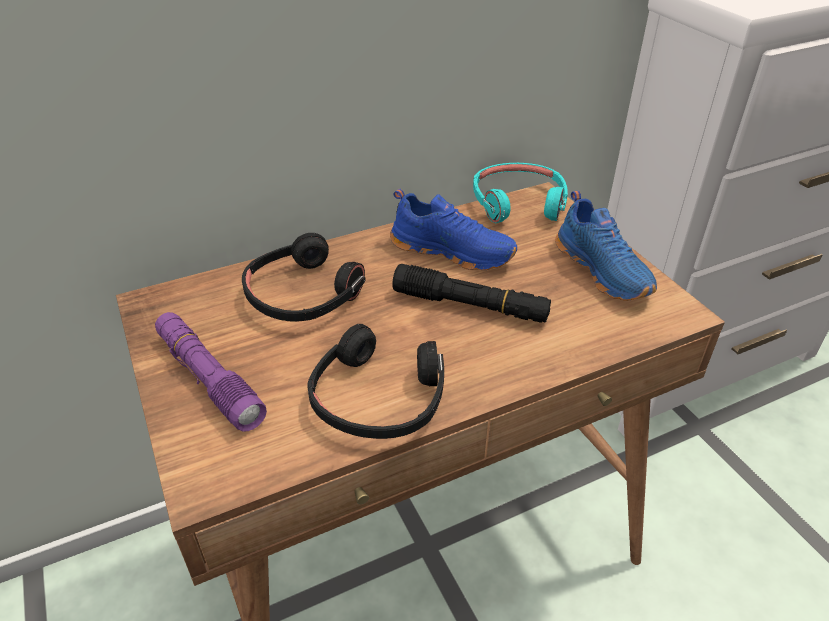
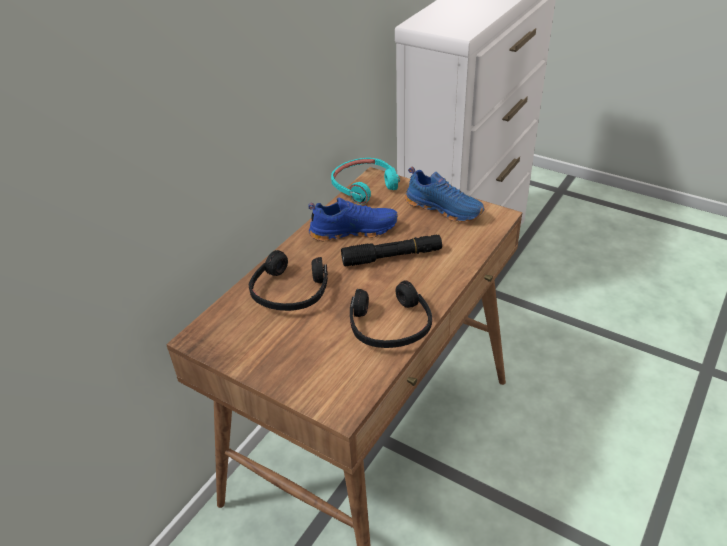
camera: 30 degrees left, 0 degrees up
(209, 378) = (285, 360): purple flashlight -> none

